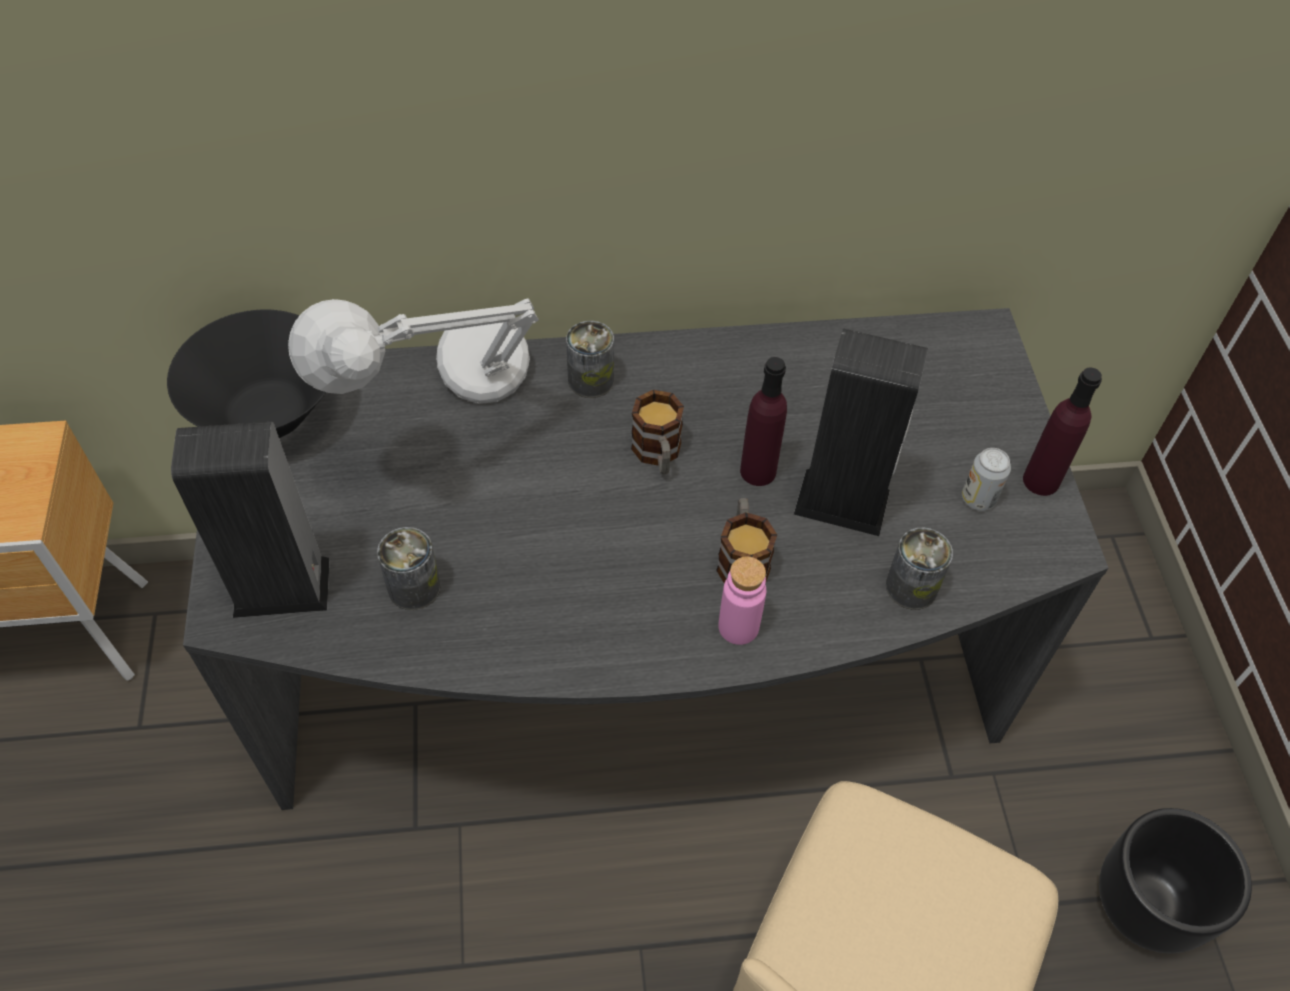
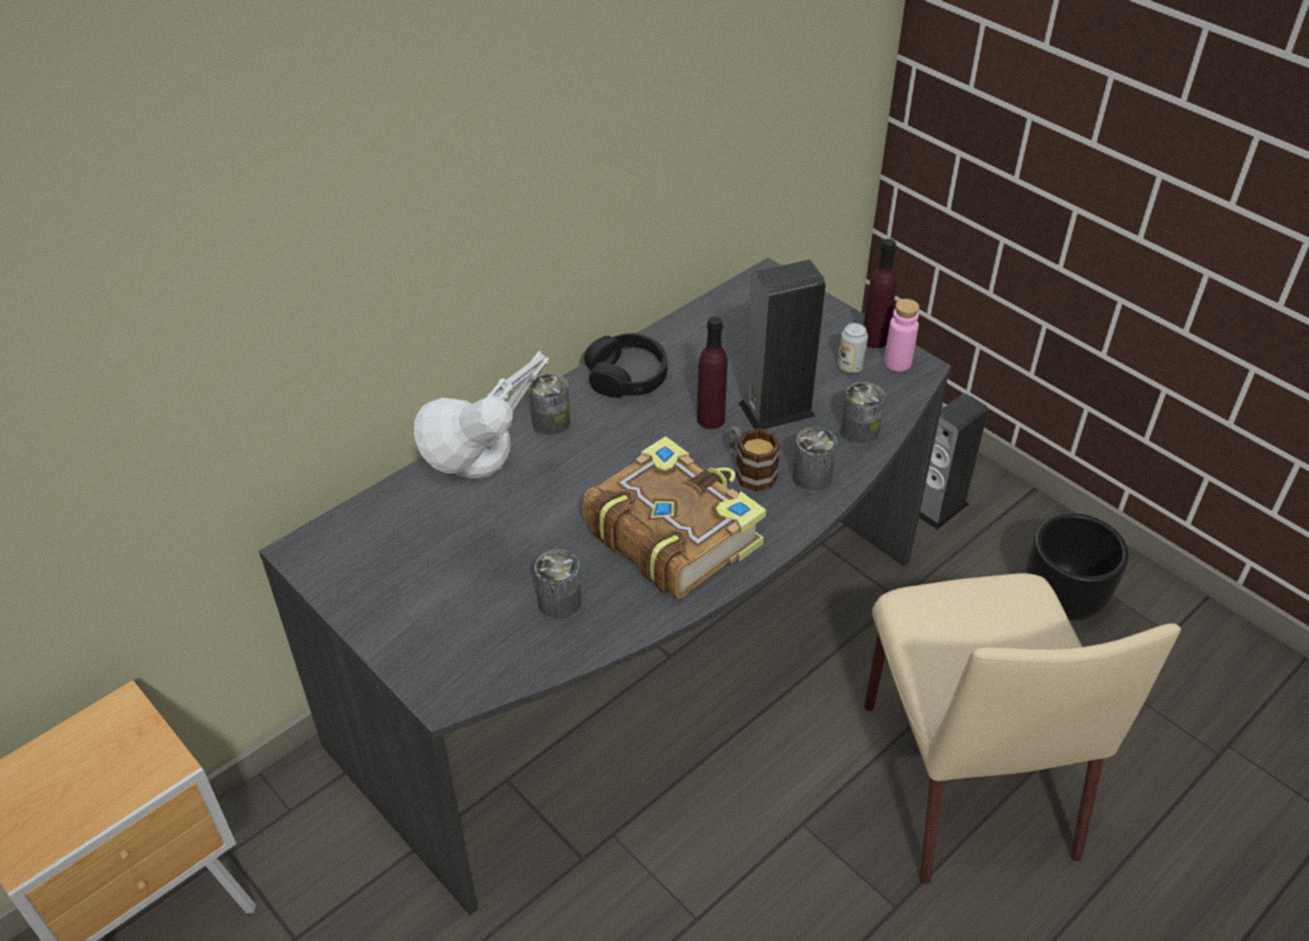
camera: 35 degrees left, 10 degrees down
(267, 413) = (337, 562): black bowl -> none
(281, 587) = (466, 657): speaker -> speaker (939, 507)
(594, 580) = (672, 533): none -> book
(658, 454) = (640, 443): mug -> none
(716, 369) = (627, 376): none -> black headphones
(738, 627) = (784, 508): pink bottle -> pink bottle (897, 362)
(802, 610) = (811, 478): none -> can

